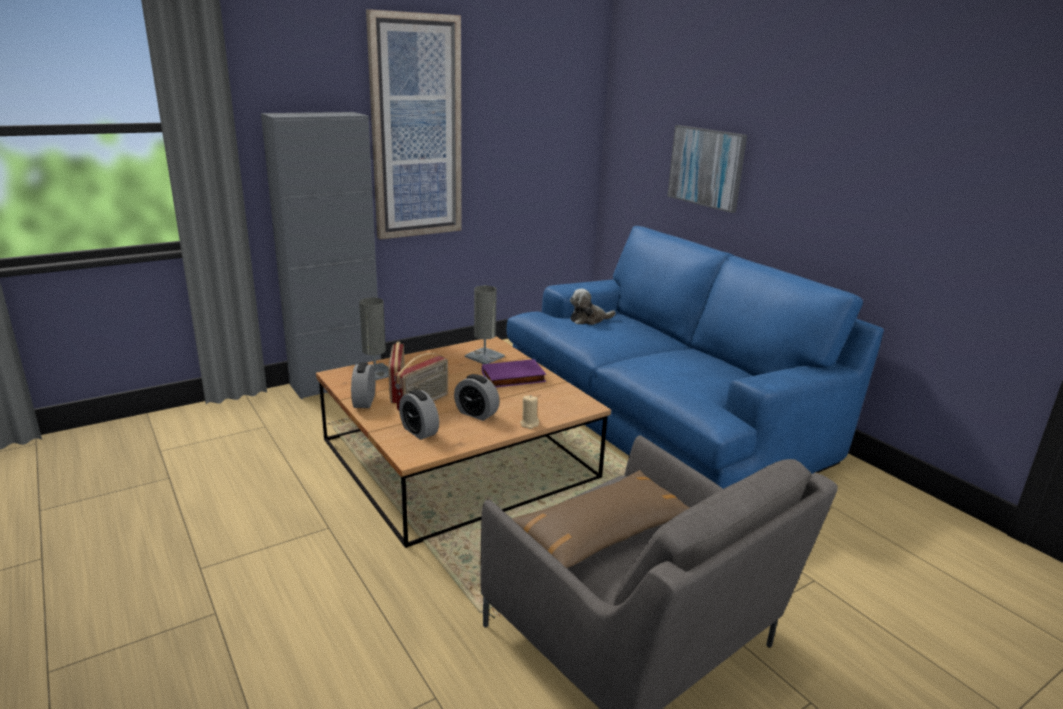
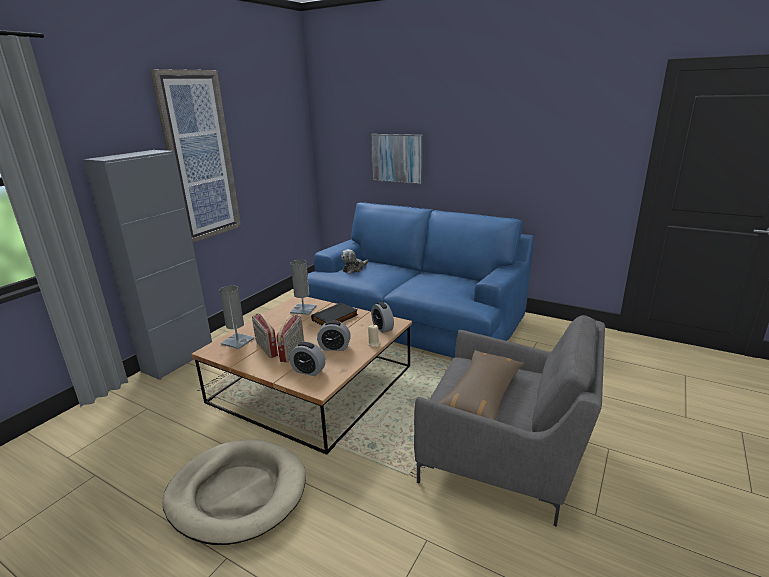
camera: 25 degrees left, 0 degrees up
(278, 551) = (237, 493): none -> beige dog bed
(364, 401) = (249, 363): alarm clock -> alarm clock (382, 328)
(513, 378) = (335, 318): purple book -> black book

